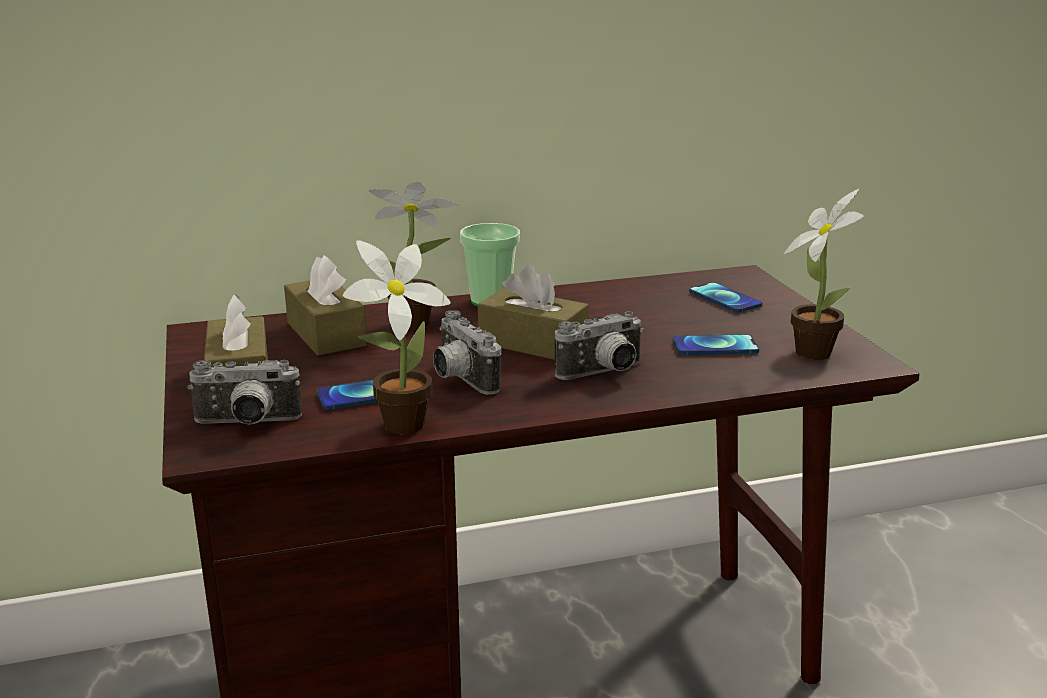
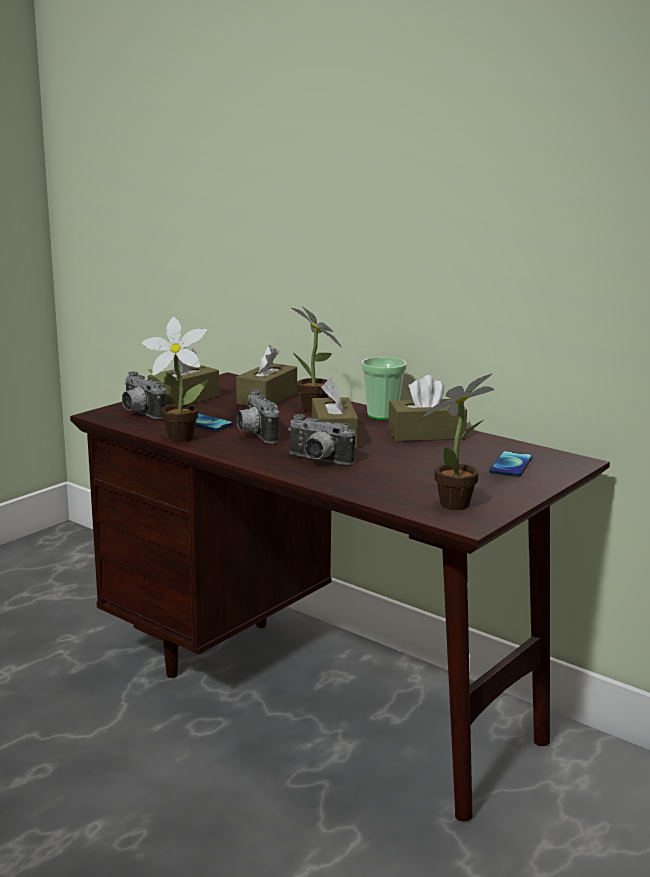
camera: 55 degrees right, 5 degrees down
(459, 379) = (254, 435): camera -> camera turned 45 degrees counterclockwise
(585, 302) = (426, 434): none -> brown tissue box
(715, 346) = (413, 478): phone -> none

